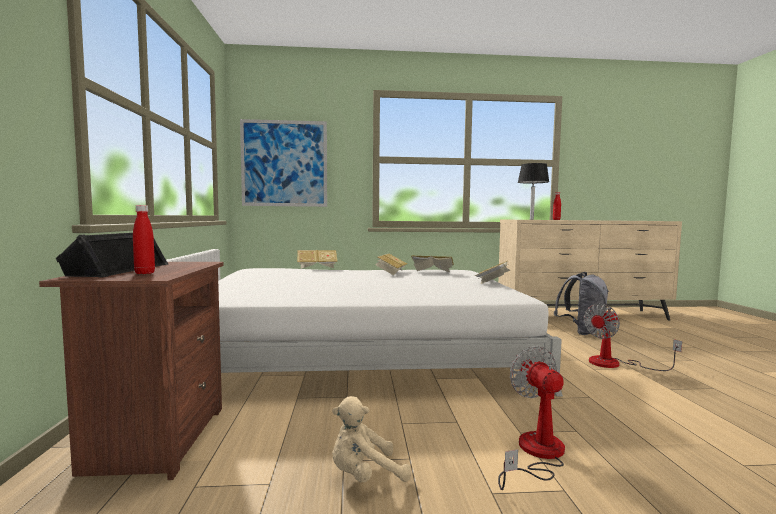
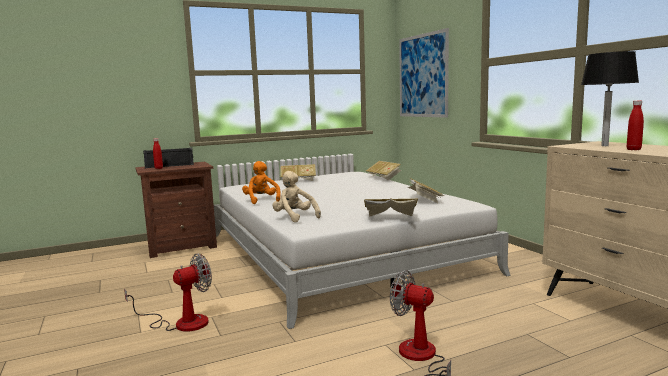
camera: 70 degrees right, 5 degrees up
(345, 298) = (261, 200): none -> orange plush toy
(365, 476) = (153, 286): beige plush toy -> beige plush toy (295, 217)
(391, 272) = (401, 192): book -> book (298, 180)
(582, 332) = (567, 339): grey backpack -> none

